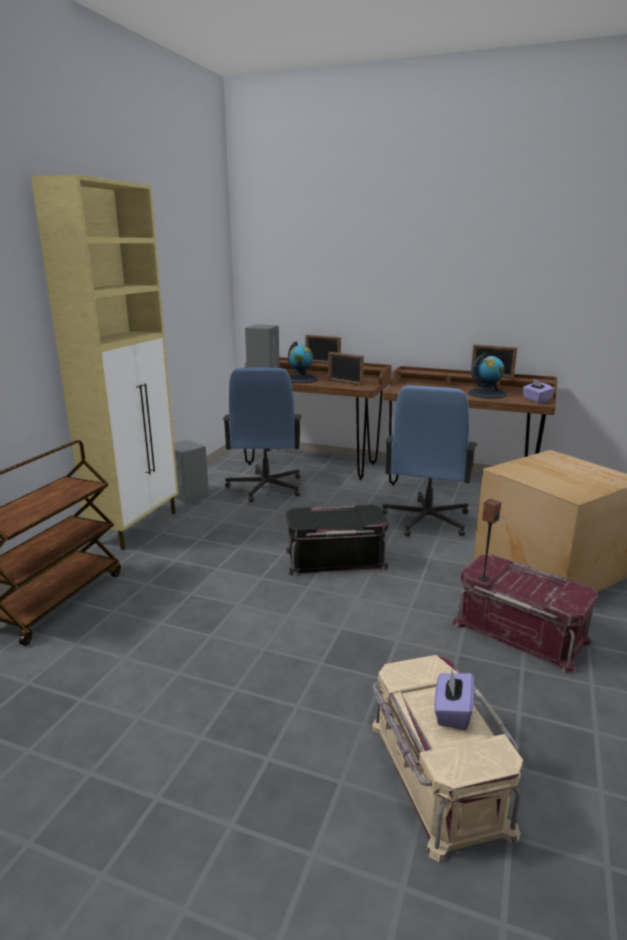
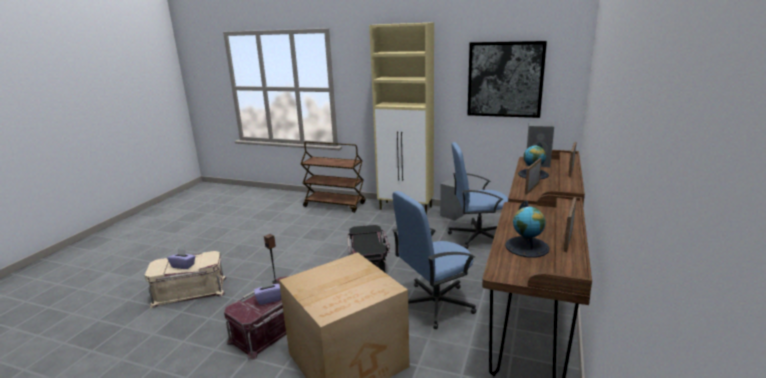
camera: 90 degrees right, 0 degrees up
(183, 282) = (505, 79): none -> picture
(426, 520) = (434, 304): blue office chair -> blue office chair turned 45 degrees counterclockwise
(535, 400) = (511, 271): purple tissue box -> purple tissue box (269, 299)

